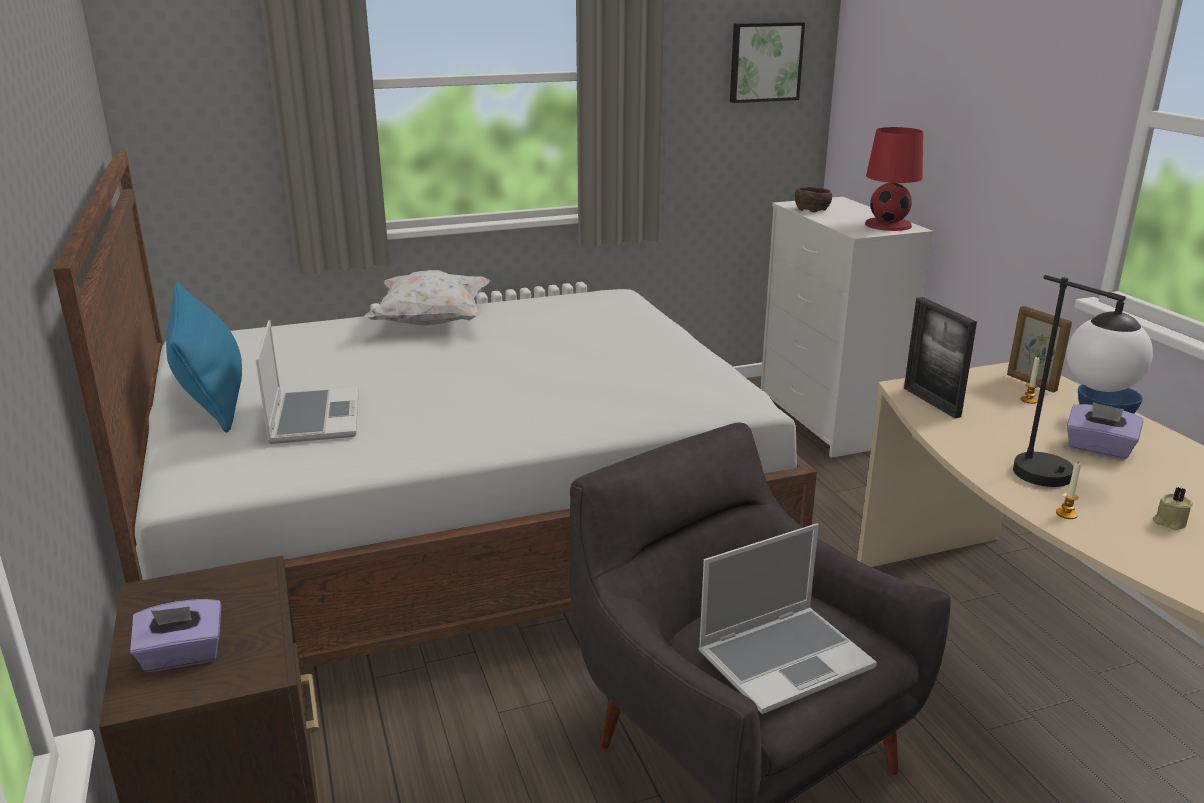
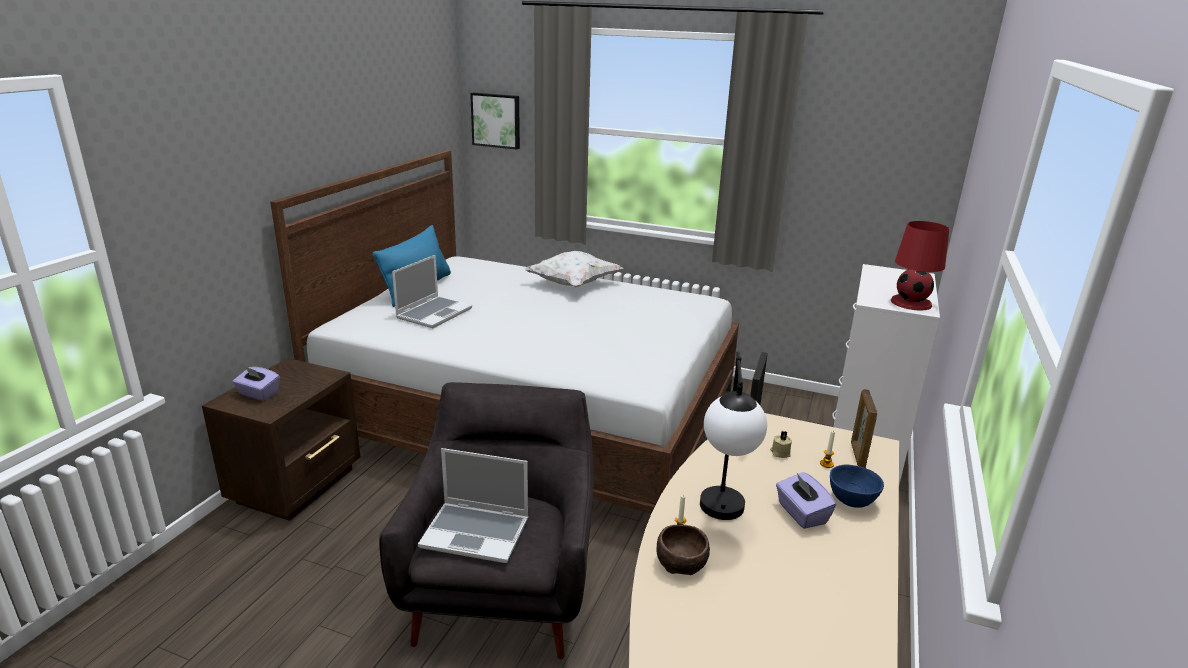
camera: 40 degrees right, 0 degrees up
(764, 62) = (894, 151): picture -> picture (496, 120)
(812, 209) = (879, 276): brown bowl -> brown bowl (682, 562)
(1169, 522) = (737, 575): beige candle -> beige candle (780, 453)

